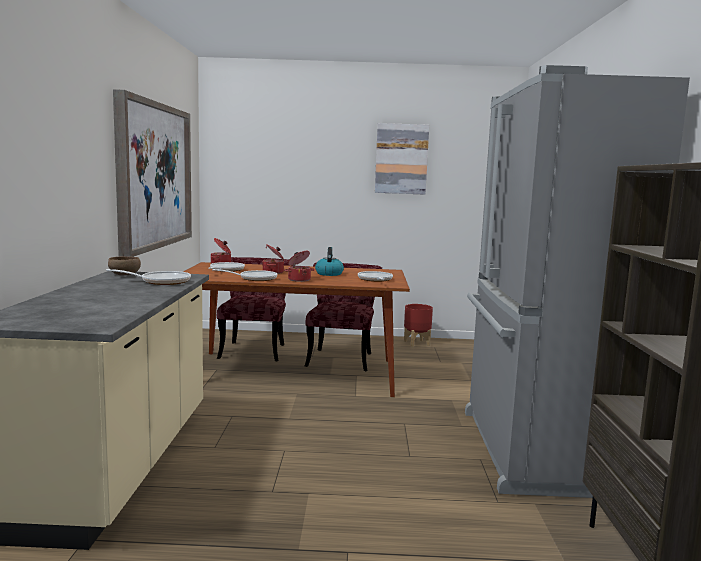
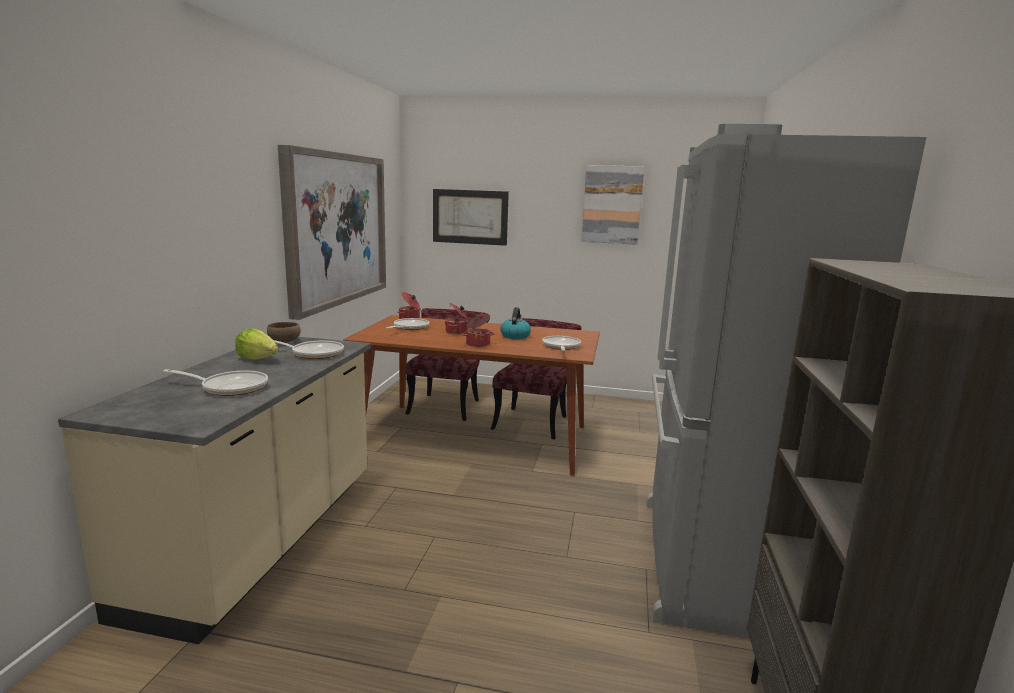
camera: 10 degrees right, 5 degrees up
(110, 286) = (257, 359): none -> lettuce
(254, 278) = (432, 341): frying pan -> frying pan (230, 387)
(268, 171) = (470, 217): none -> picture
(417, 343) = (620, 406): red planter -> none

